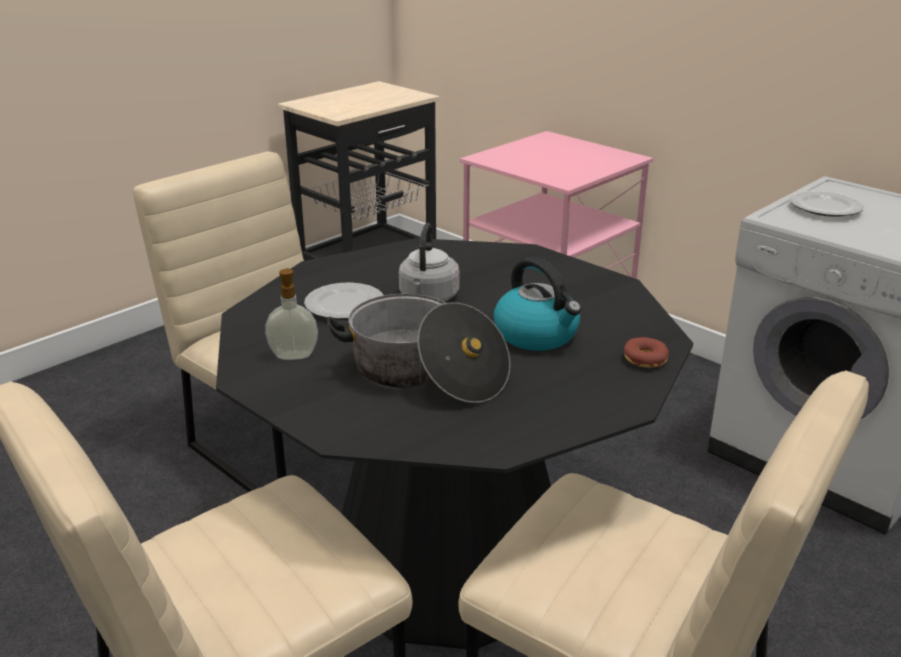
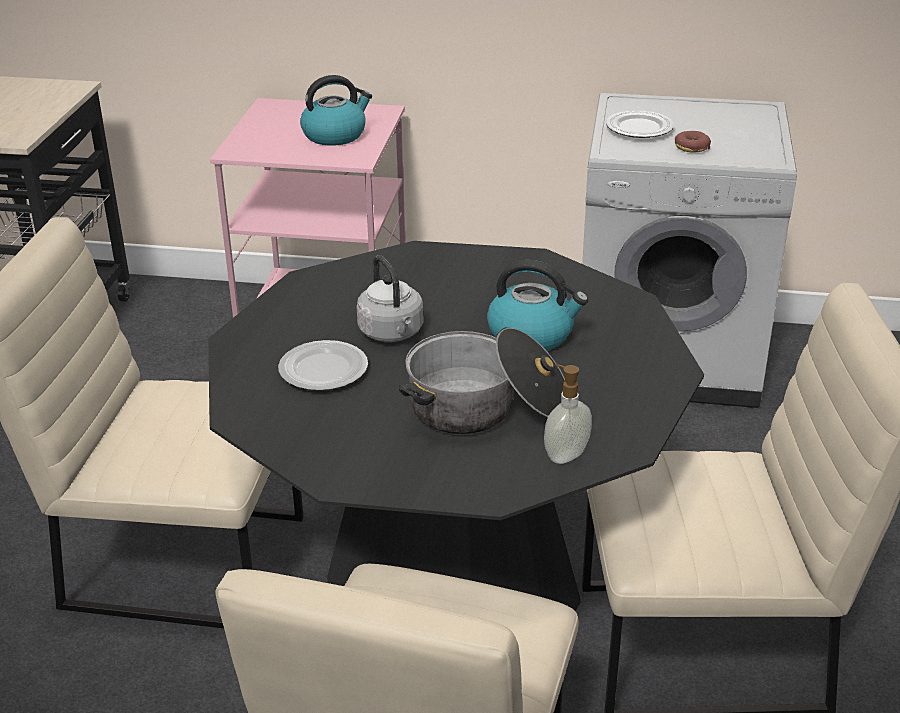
camera: 35 degrees left, 5 degrees up
(294, 355) = (348, 439): soap dispenser -> soap dispenser (565, 454)
(570, 164) = (335, 135): none -> kettle
(645, 359) = (639, 324): donut -> donut (691, 147)

